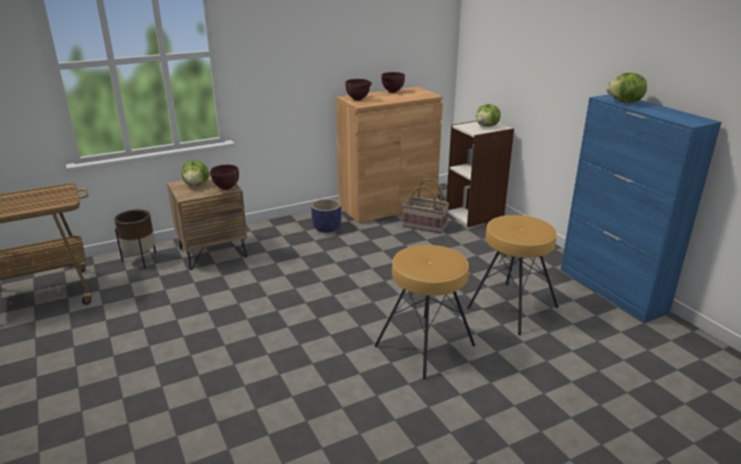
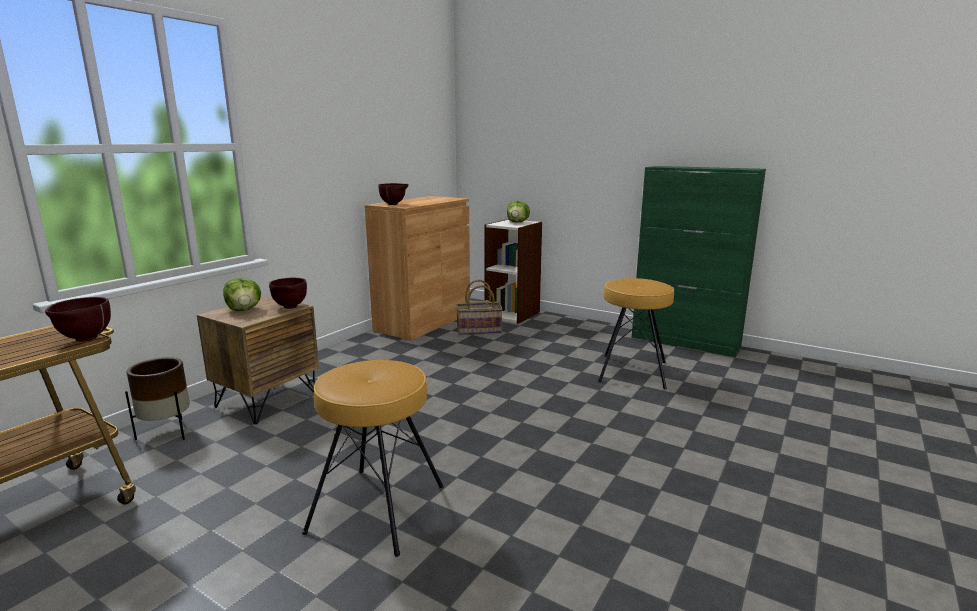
camera: 30 degrees left, 10 degrees down
(327, 228) = (382, 351): planter -> none
(392, 92) = (415, 199): brown bowl -> brown bowl (84, 340)
(425, 346) = (604, 420): brown stool -> brown stool (378, 508)
(612, 290) = (685, 342): blue cabinet -> green cabinet
(625, 102) = (678, 167): lettuce -> none

